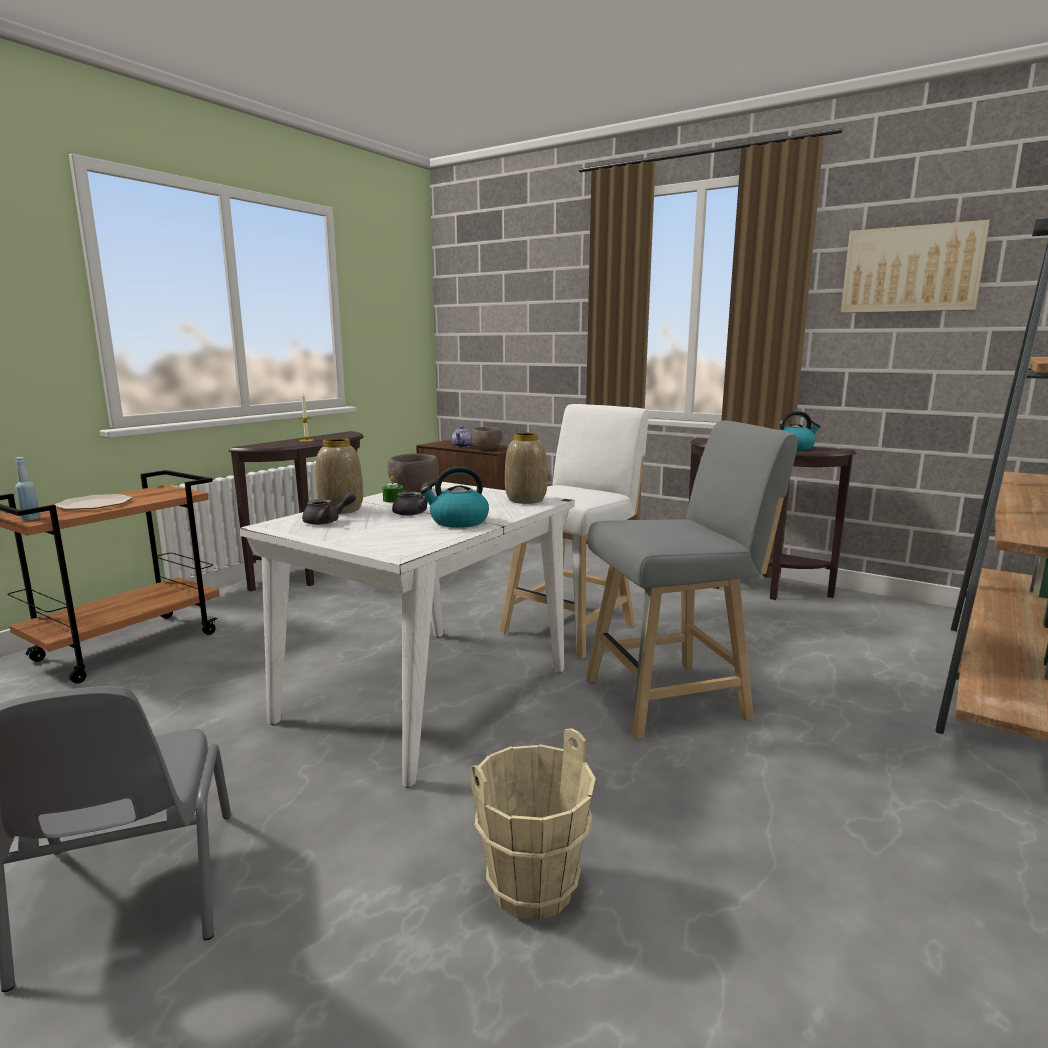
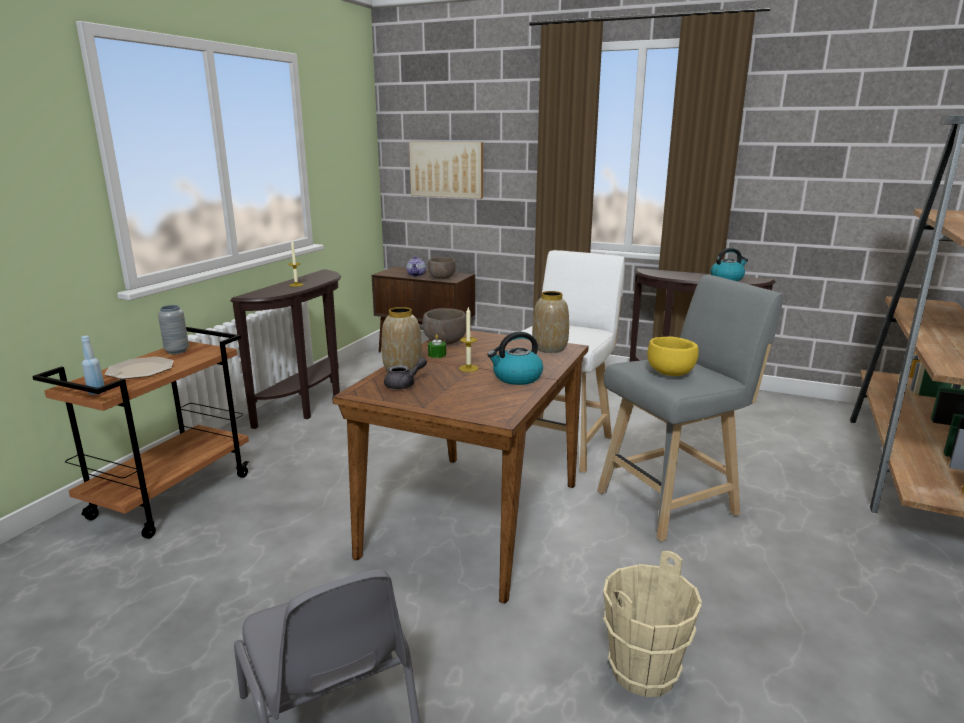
camera: 10 degrees left, 5 degrees up
(147, 492) = (177, 351): none -> grey vase
(414, 512) = (468, 368): grey teapot -> candle
(428, 693) = (474, 517): white dining table -> brown dining table
(655, 531) = (670, 374): none -> yellow bowl
(911, 269) = (821, 129): picture -> picture (447, 169)

